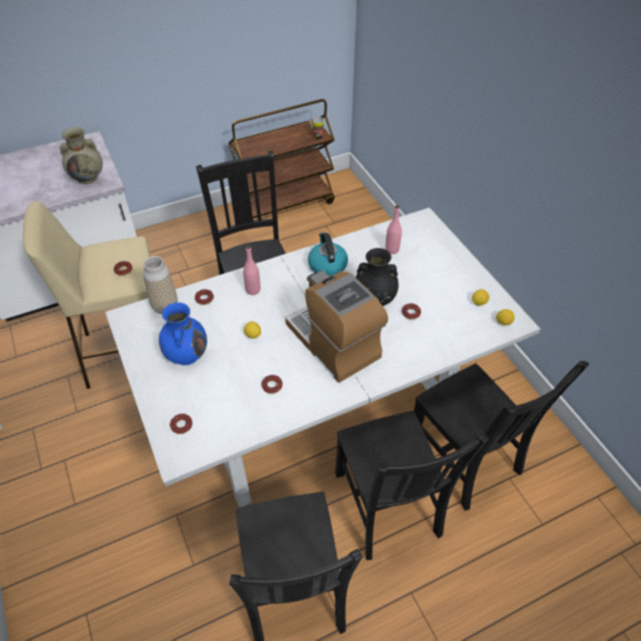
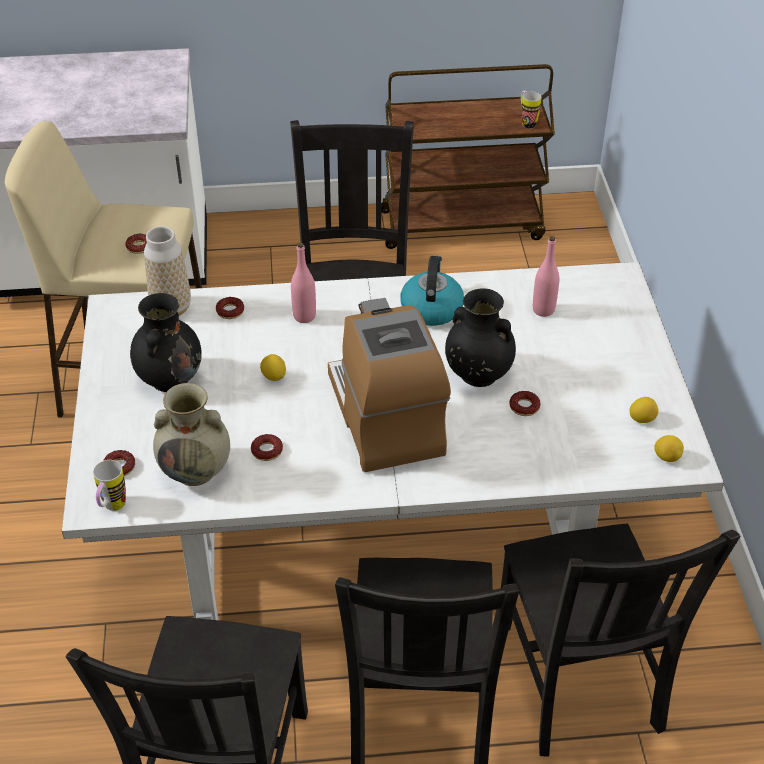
camera: 20 degrees right, 5 degrees down
(88, 177) = (143, 109): beige vase -> beige vase (196, 470)
(186, 354) = (170, 378): blue vase -> black vase
(190, 456) = (112, 508): none -> mug

